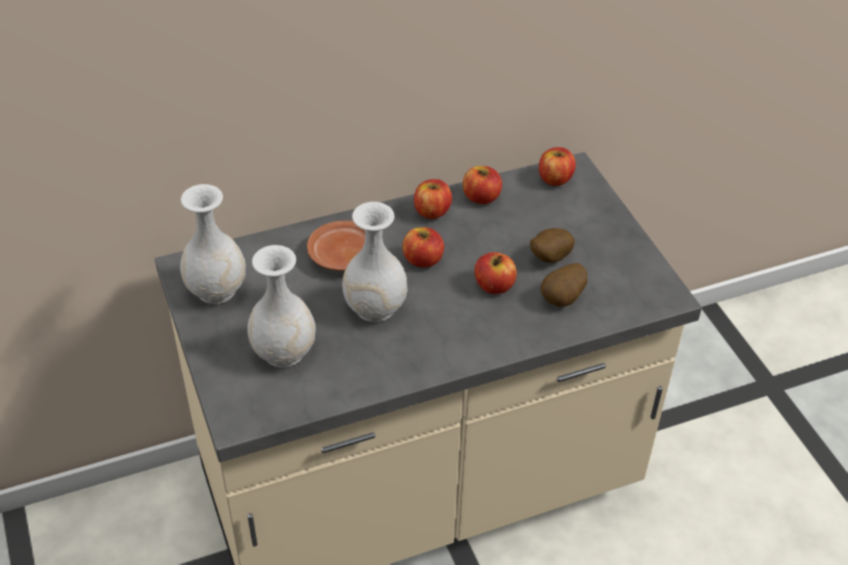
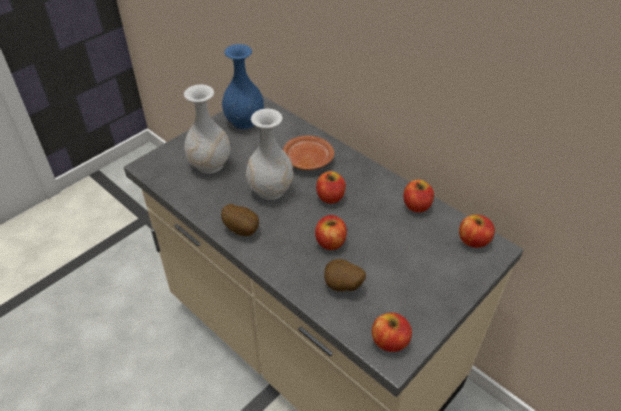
camera: 65 degrees right, 0 degrees up
(217, 289) = (245, 121): white vase -> blue vase
(432, 211) = (381, 186): apple -> apple (389, 341)
(548, 258) = (381, 264): potato -> potato (242, 229)

